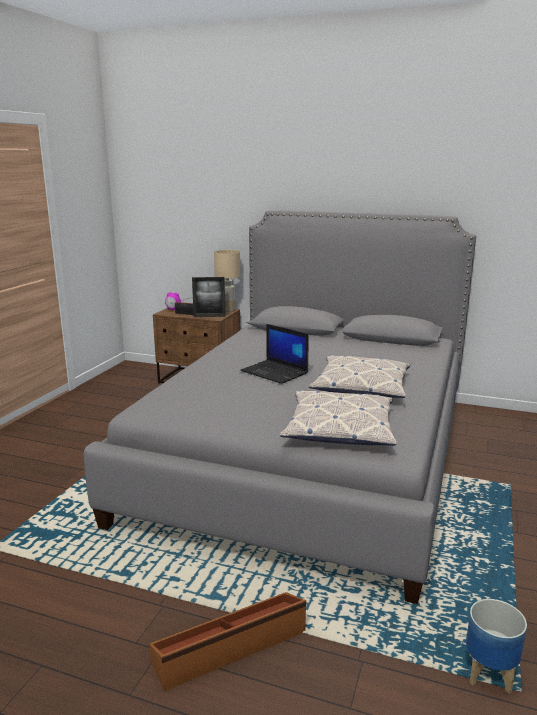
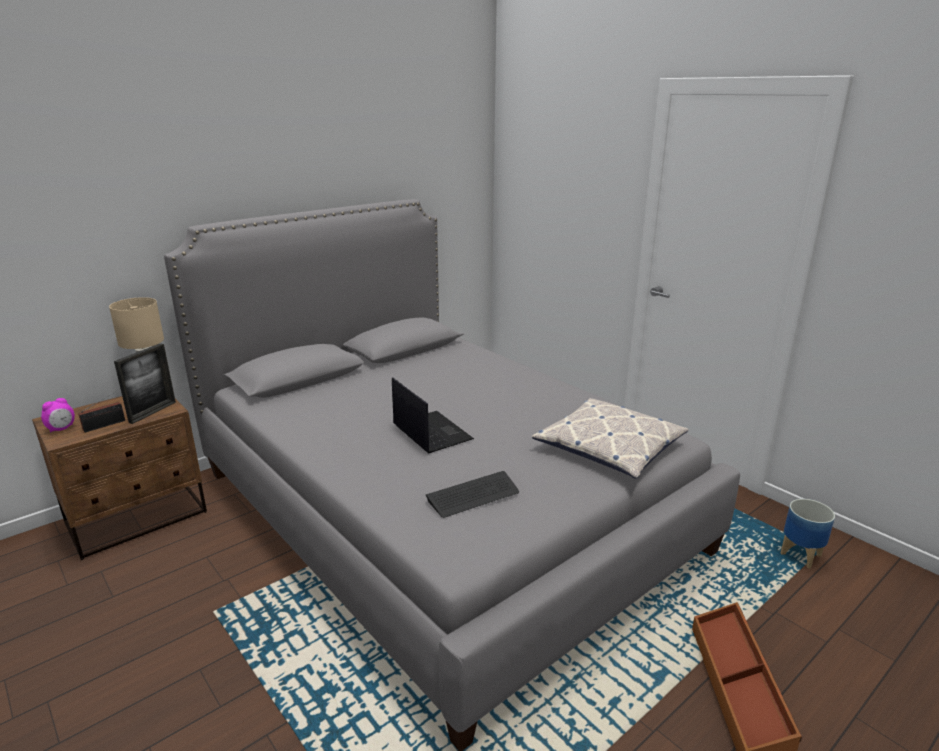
camera: 60 degrees left, 5 degrees up
(208, 399) = (473, 496): none -> keyboard
(275, 372) = (430, 432): laptop -> laptop turned 105 degrees counterclockwise
(361, 386) = (517, 404): pillow -> none

